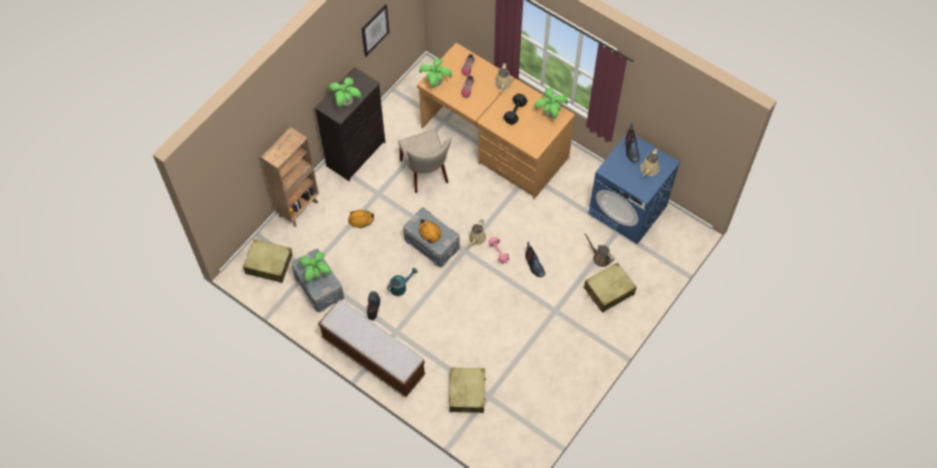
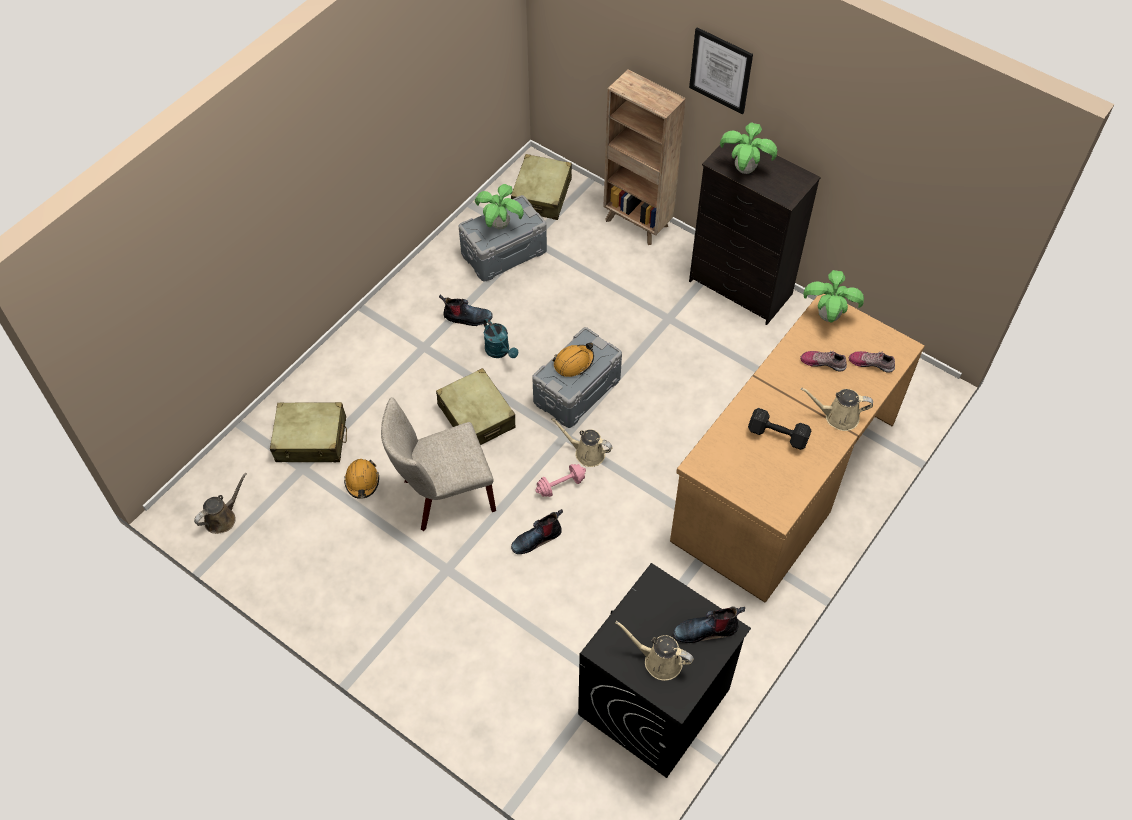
camera: 90 degrees right, 5 degrees down
(361, 219) = (619, 298): orange hard hat -> orange hard hat (362, 481)
(373, 357) = (384, 320): bench -> none
(375, 30) = (888, 184): picture -> picture (720, 70)
(426, 173) = (711, 381): beige chair -> beige chair (443, 496)
(549, 113) = (781, 491): potted plant -> none
(600, 257) = (550, 647): brown watering can -> brown watering can (223, 518)
(608, 291) = (481, 659): beige suitcase -> beige suitcase (476, 416)
(628, 210) = (654, 703): blue washing machine -> black washing machine

